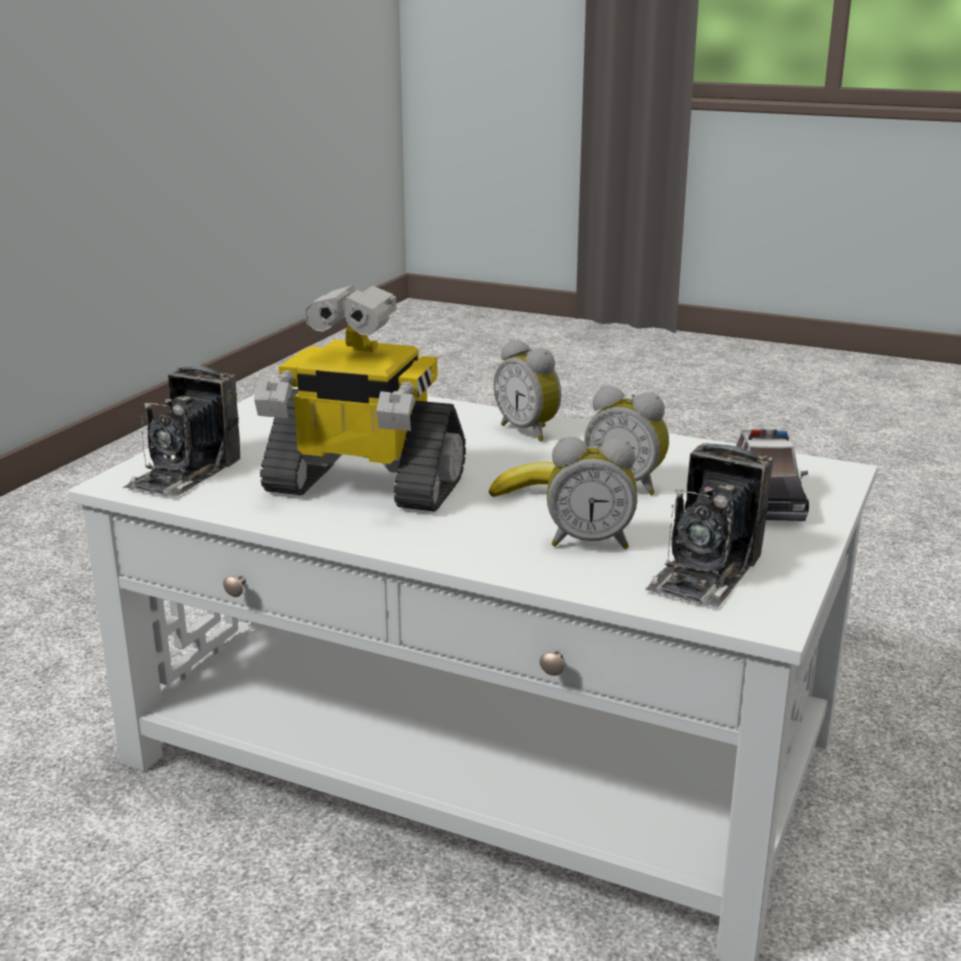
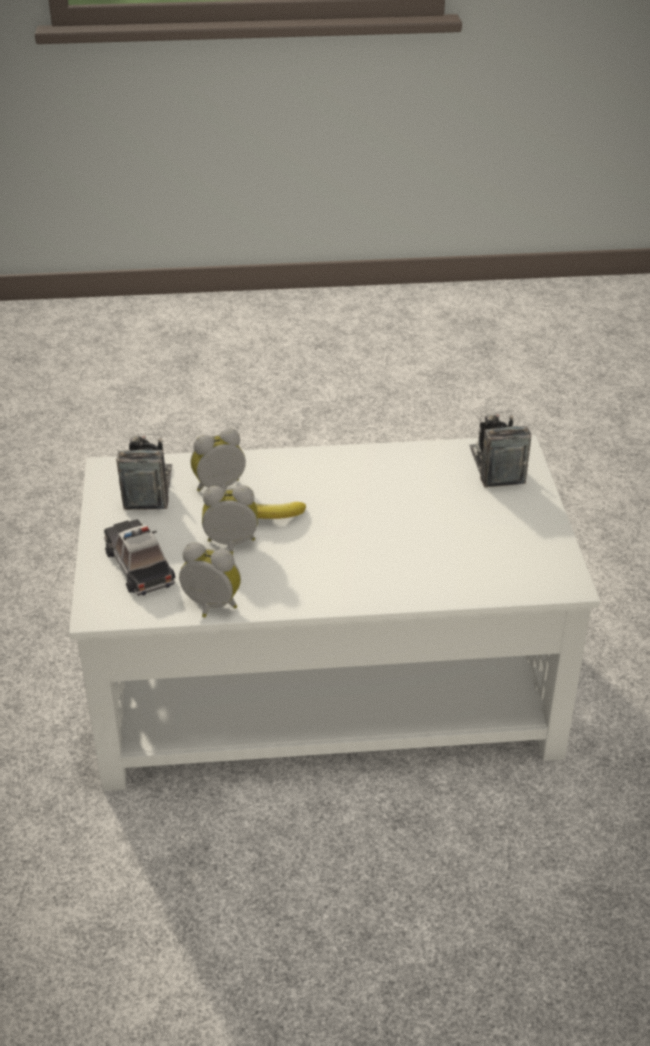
camera: 150 degrees right, 15 degrees up
(363, 486) = (384, 490): toy robot -> none
(529, 431) = (338, 585): alarm clock -> alarm clock (210, 608)

